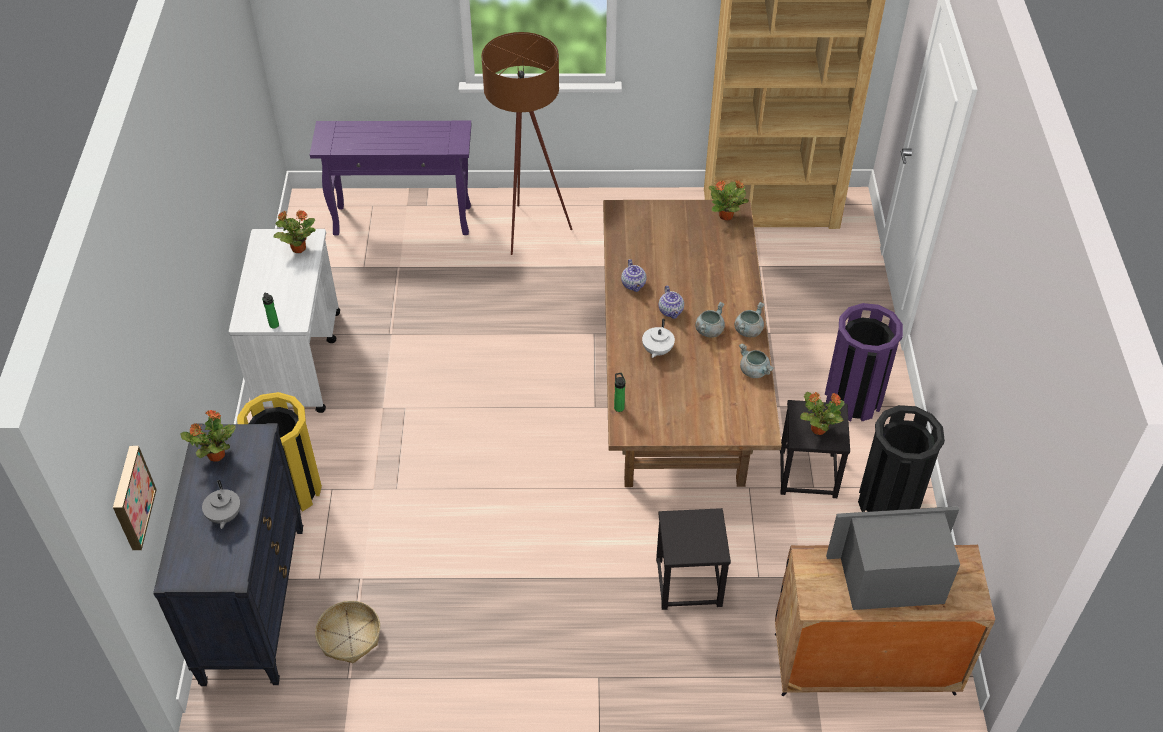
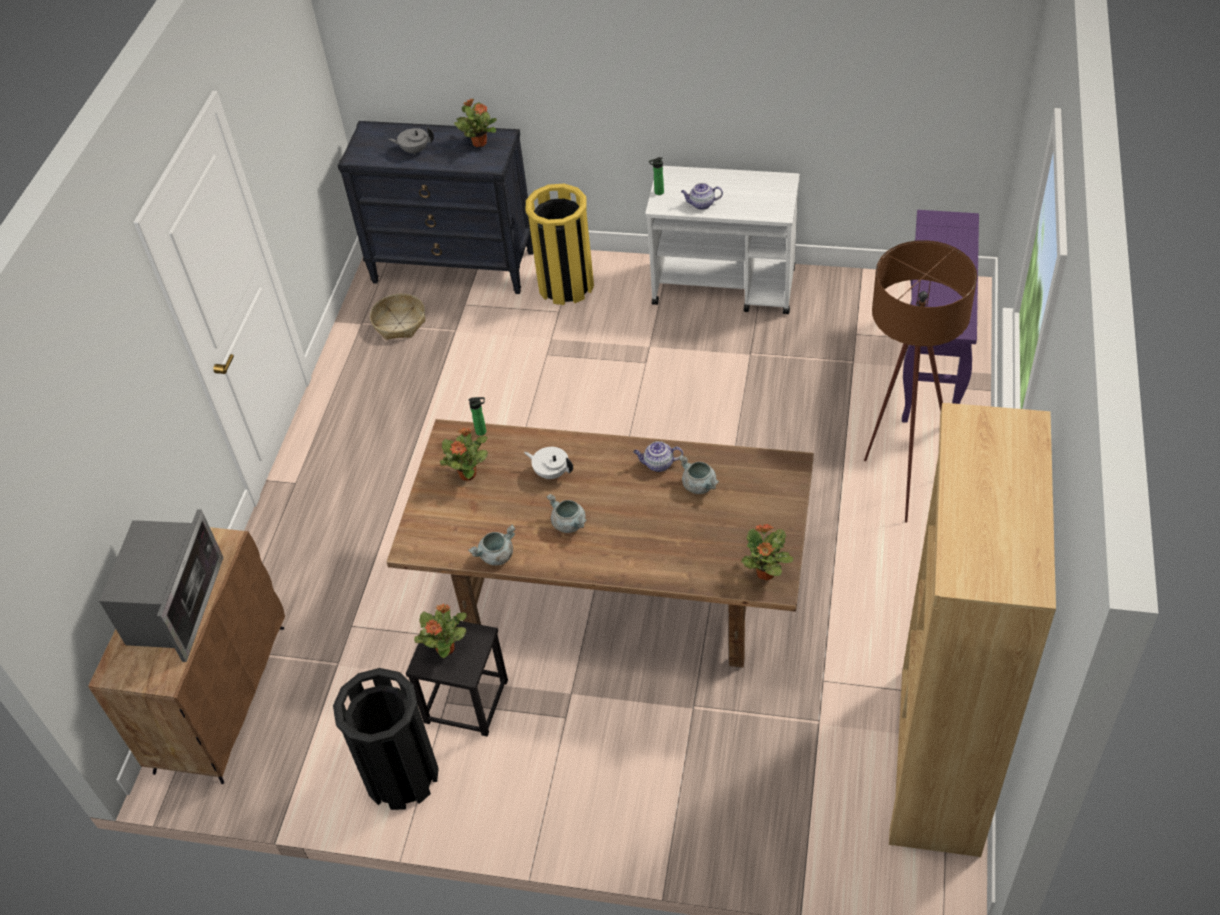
camera: 105 degrees right, 0 degrees up
(130, 498) = (379, 53): picture -> none
(298, 248) = (764, 204): potted plant -> potted plant (468, 474)
(671, 311) = (608, 493): teapot -> teapot (701, 204)
(688, 583) = (366, 565): black stool -> none
(748, 330) = (560, 561): grey cooking pot -> grey cooking pot (700, 485)
(853, 399) = (563, 778): purple trash can -> none

